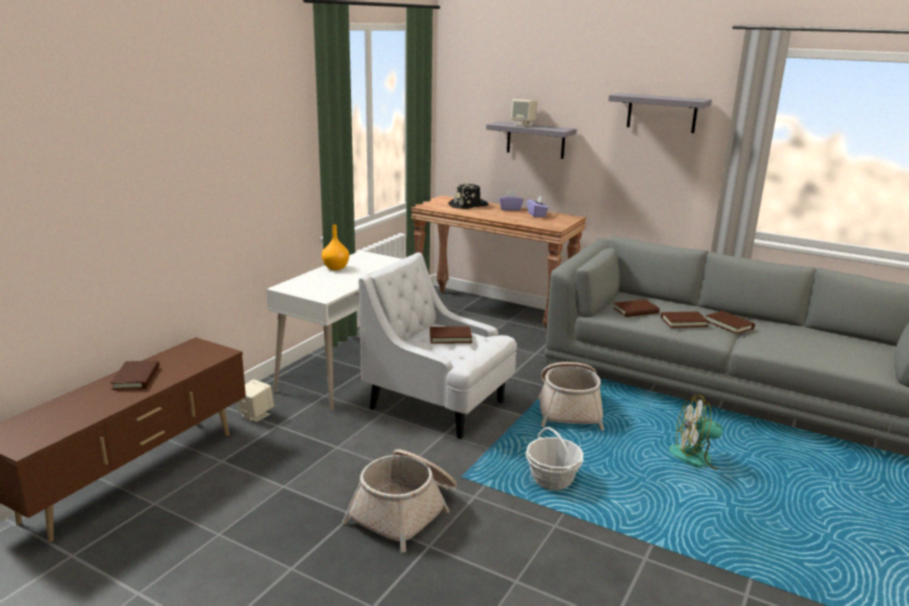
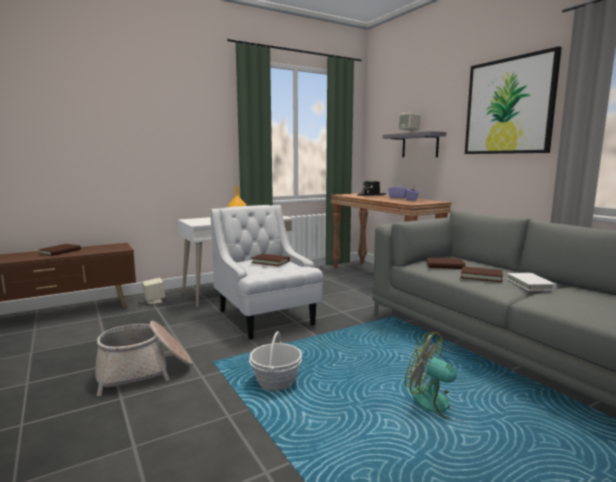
camera: 30 degrees right, 10 degrees down
(569, 408) = (361, 339): basket -> none
(661, 113) = (509, 106): grey shelf -> picture
(729, 325) = (530, 284): brown book -> white book

